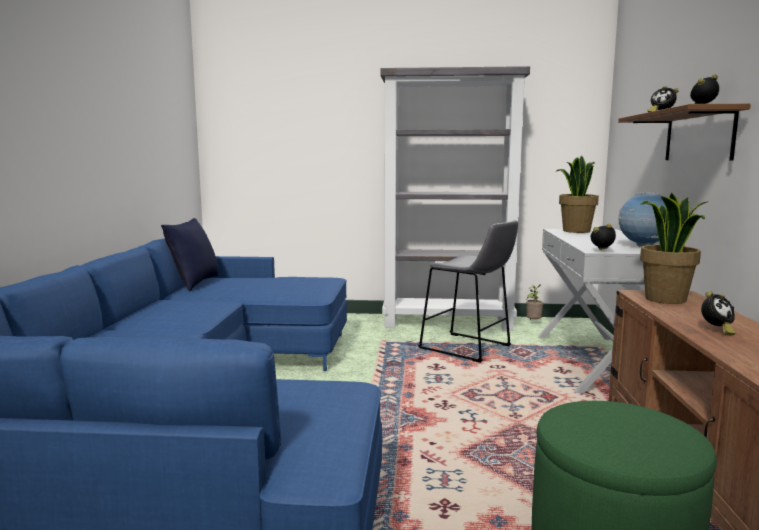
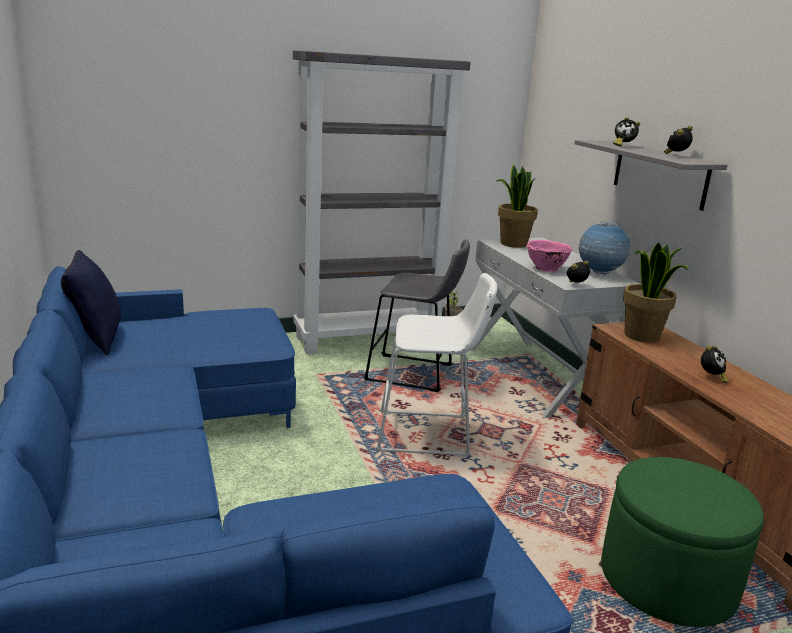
camera: 25 degrees left, 10 degrees up
(444, 391) = (429, 435): none -> white stool
(585, 242) = (545, 268): none -> pink bowl
(698, 136) = (659, 174): brown shelf -> grey shelf

